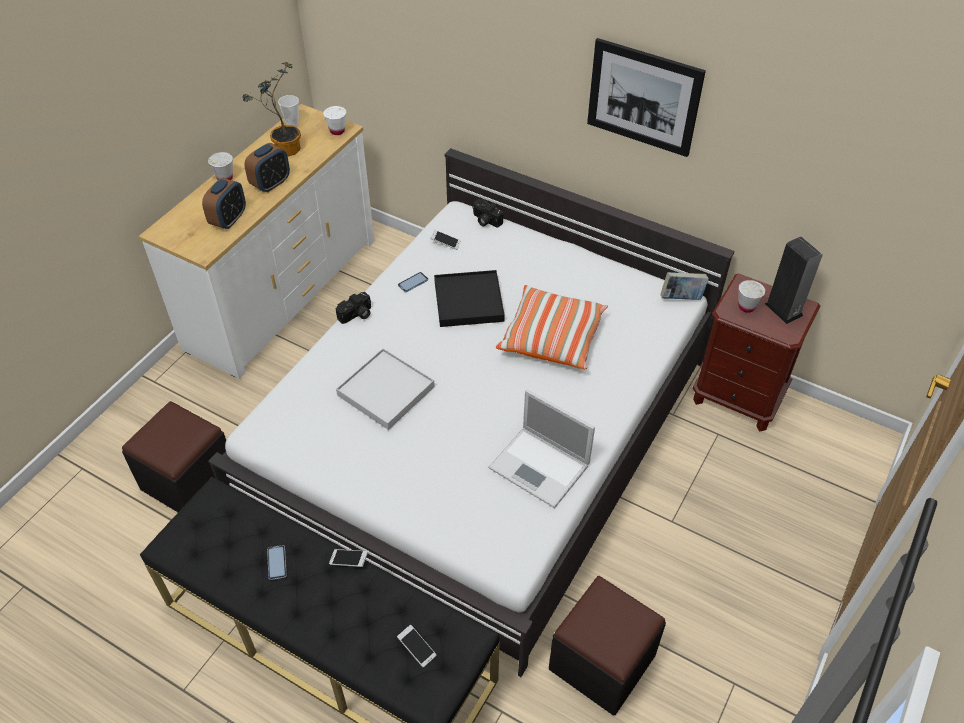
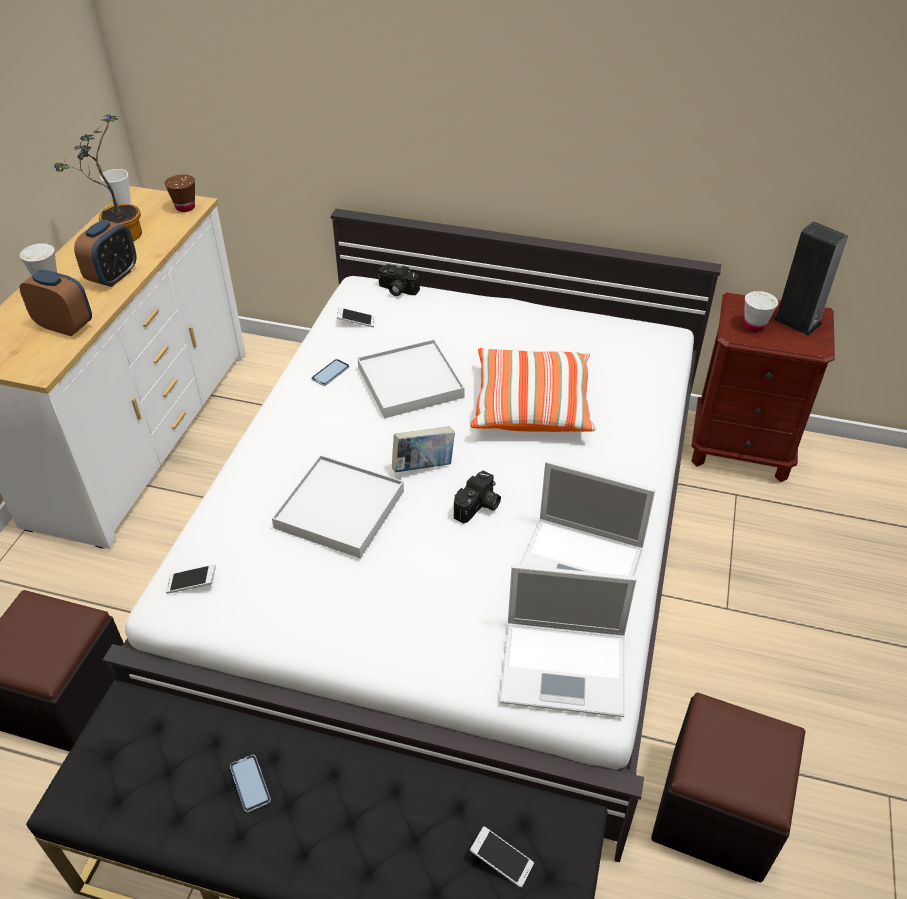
camera: 15 degrees left, 5 degrees down
(229, 220) = (65, 326): alarm clock -> alarm clock turned 75 degrees counterclockwise
(337, 131) = (185, 207): white cup -> brown cup
(349, 561) = (357, 754): phone -> phone (192, 584)
(356, 315) = (268, 424): camera -> camera (478, 507)
(469, 301) = (410, 382): black tray -> white tray
(501, 537) = (566, 667): none -> laptop
(643, 97) = (592, 82): picture -> none
(681, 298) = (666, 335): book -> book (423, 467)

